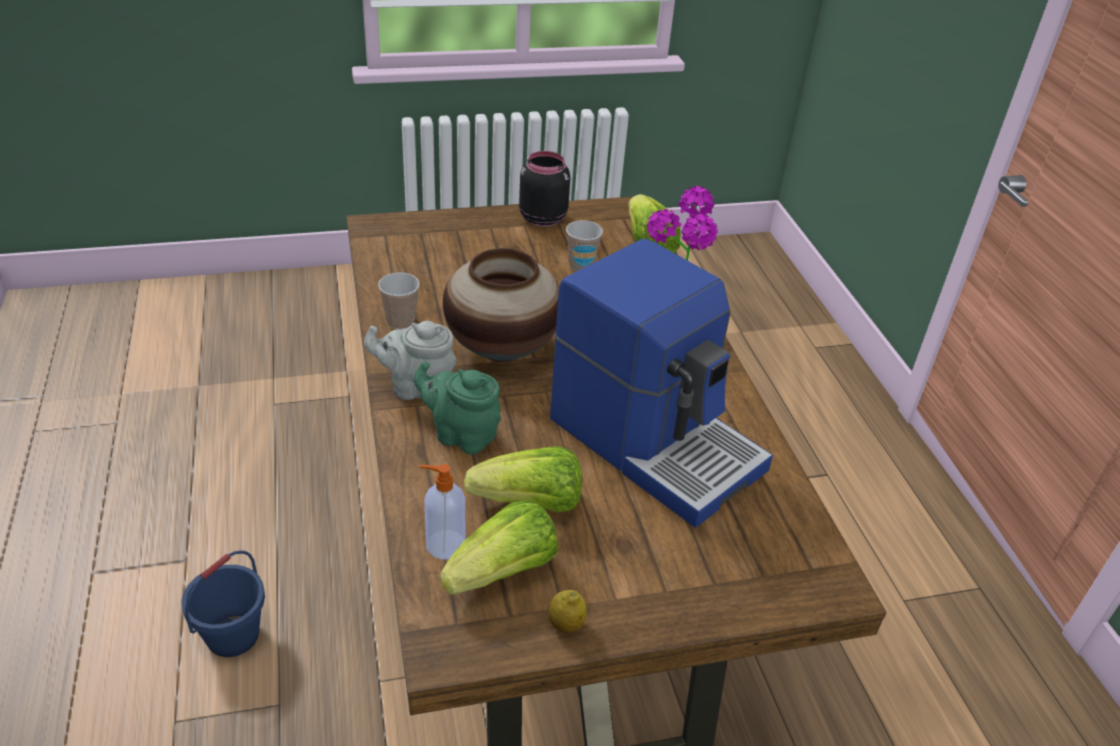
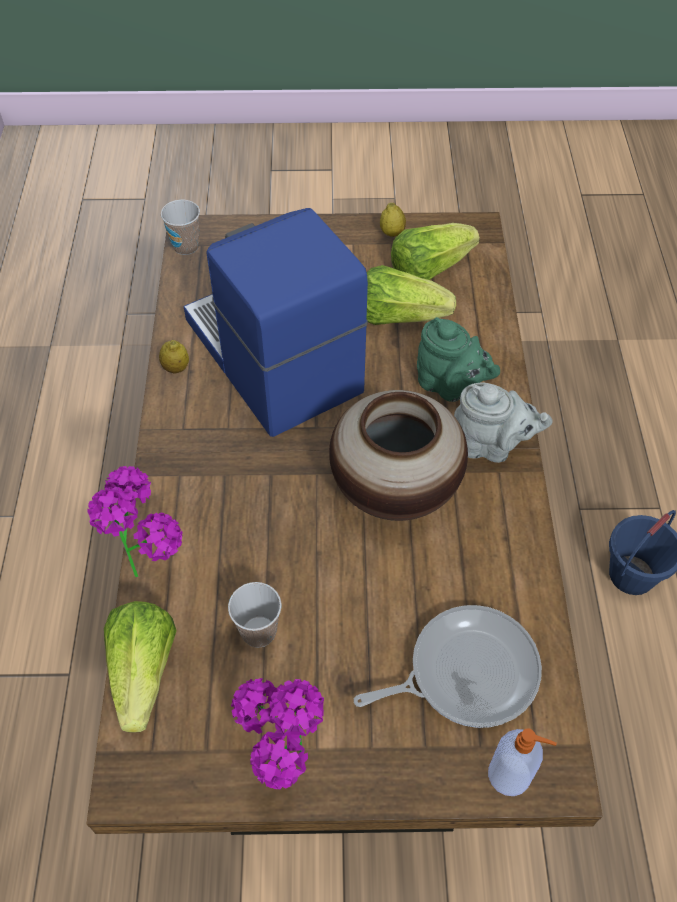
camera: 165 degrees left, 15 degrees up
(401, 321) = (508, 547): cup -> cup (186, 246)
(432, 259) = (465, 672): none -> frying pan
(444, 544) = (472, 293): soap dispenser -> soap dispenser (511, 775)
(542, 218) = (283, 767): black jar -> potted plant
(746, 422) = (176, 368): none -> lemon

